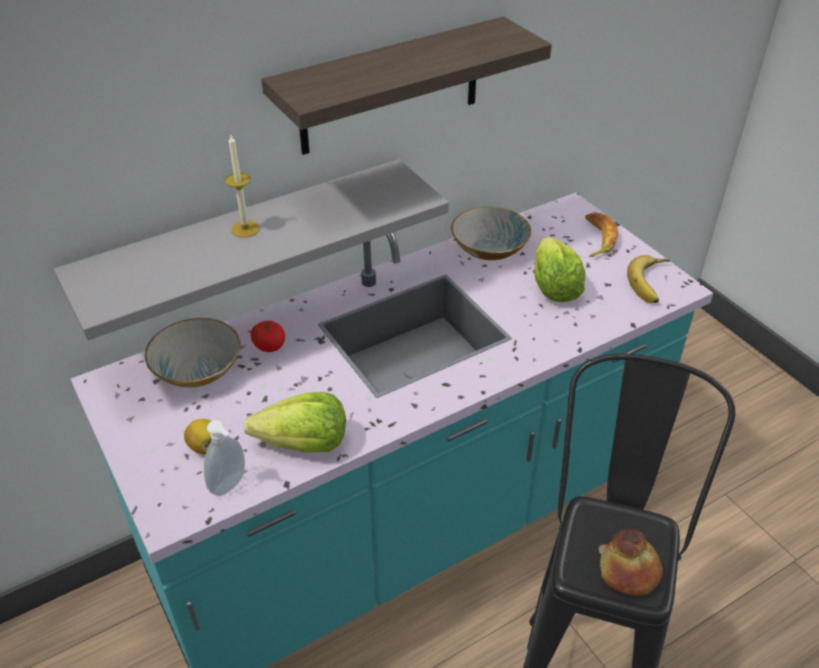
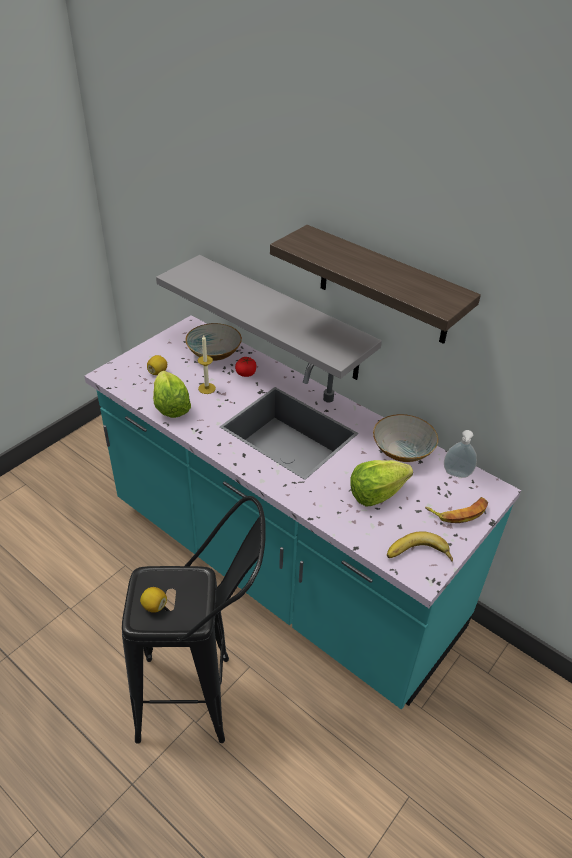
camera: 70 degrees right, 0 degrees up
(230, 486) = (133, 388): soap dispenser -> soap dispenser (456, 475)
(245, 229) = (263, 300): candle -> candle (207, 388)
(628, 571) = (154, 606): bread -> lemon

